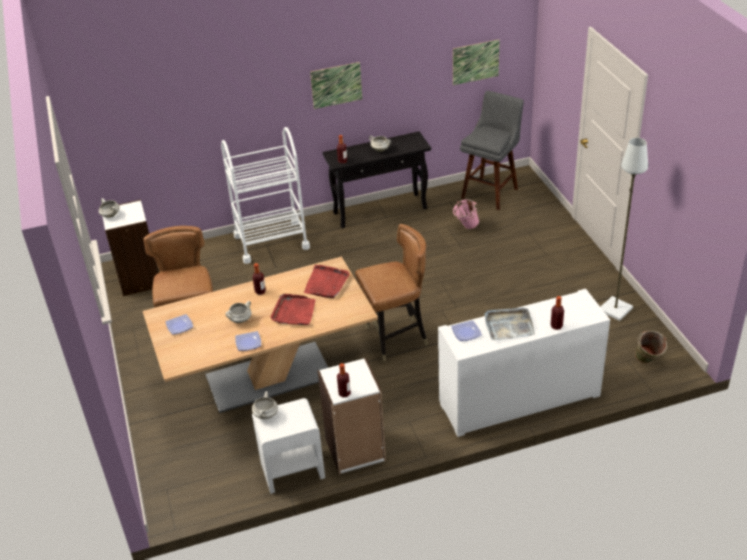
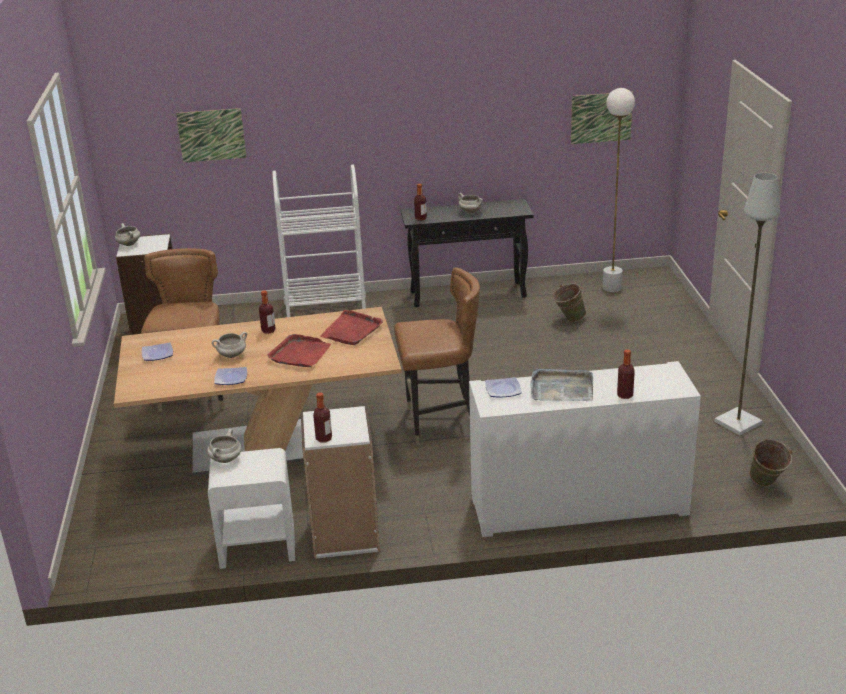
camera: 10 degrees right, 10 degrees down
(336, 85) = (422, 124): picture -> picture (211, 135)
(465, 227) = (568, 319): pink bucket -> green bucket
(491, 192) = (612, 288): grey stool -> white floor lamp

